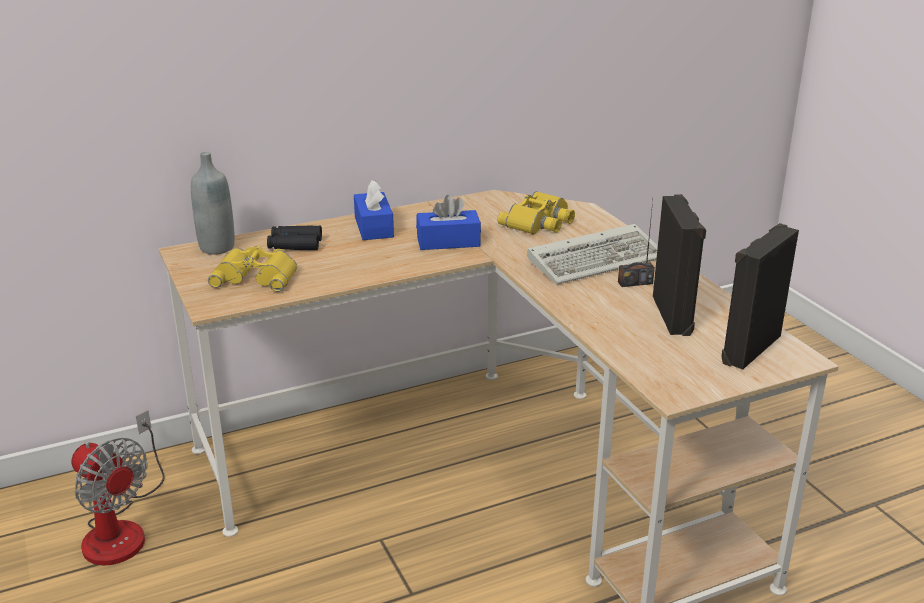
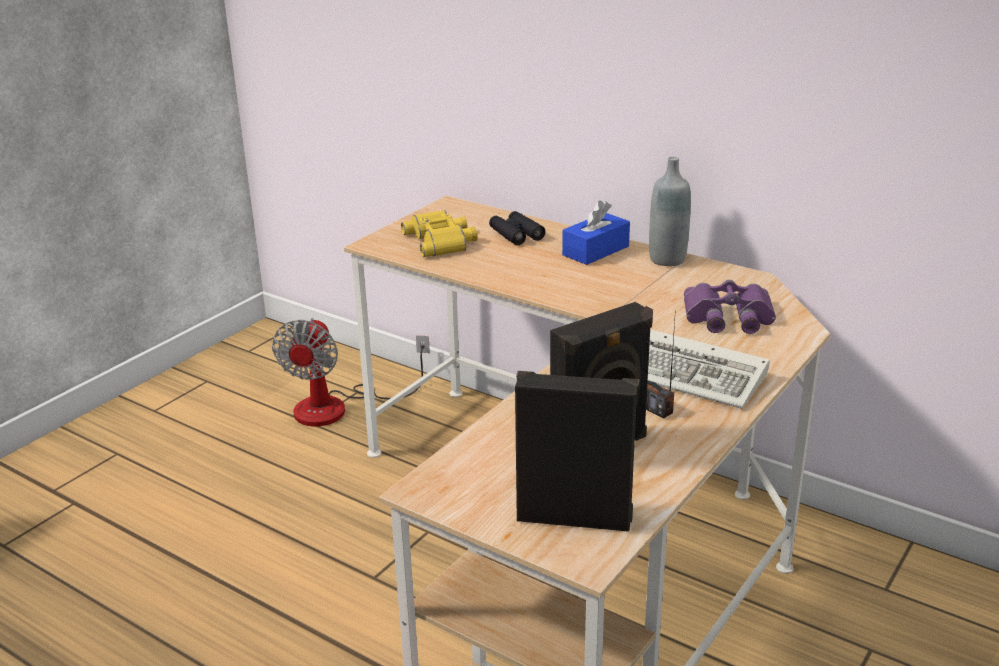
camera: 60 degrees right, 0 degrees up
(217, 248) = (471, 212): grey bottle -> grey bottle (667, 259)
(448, 241) = (612, 289): blue tissue box -> none
(540, 222) = (728, 317): yellow binoculars -> purple binoculars

